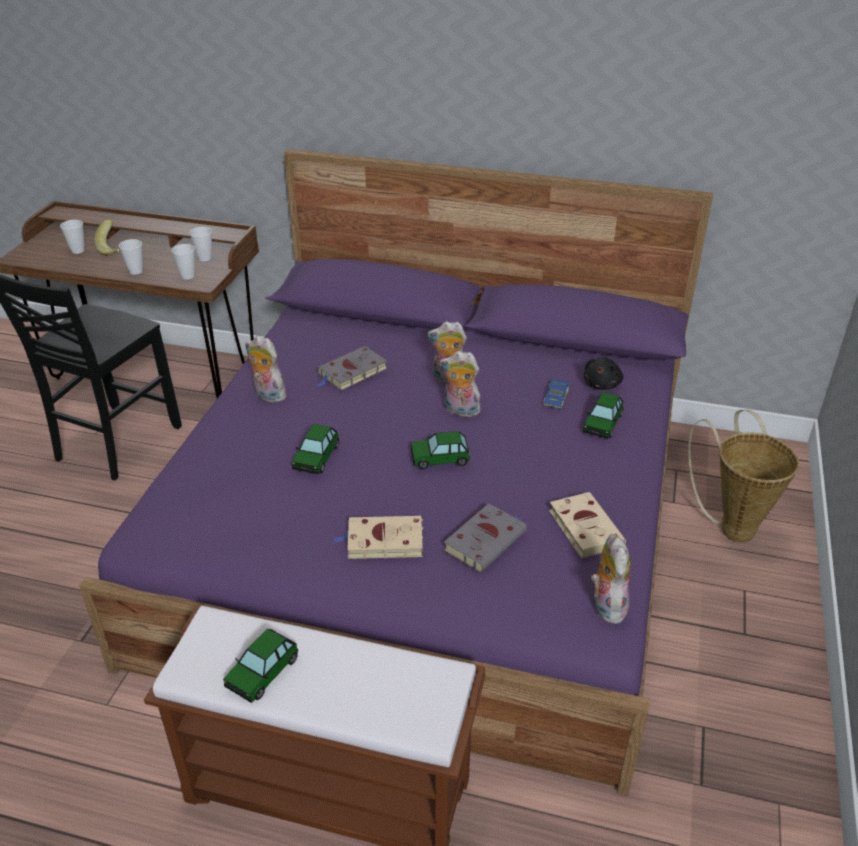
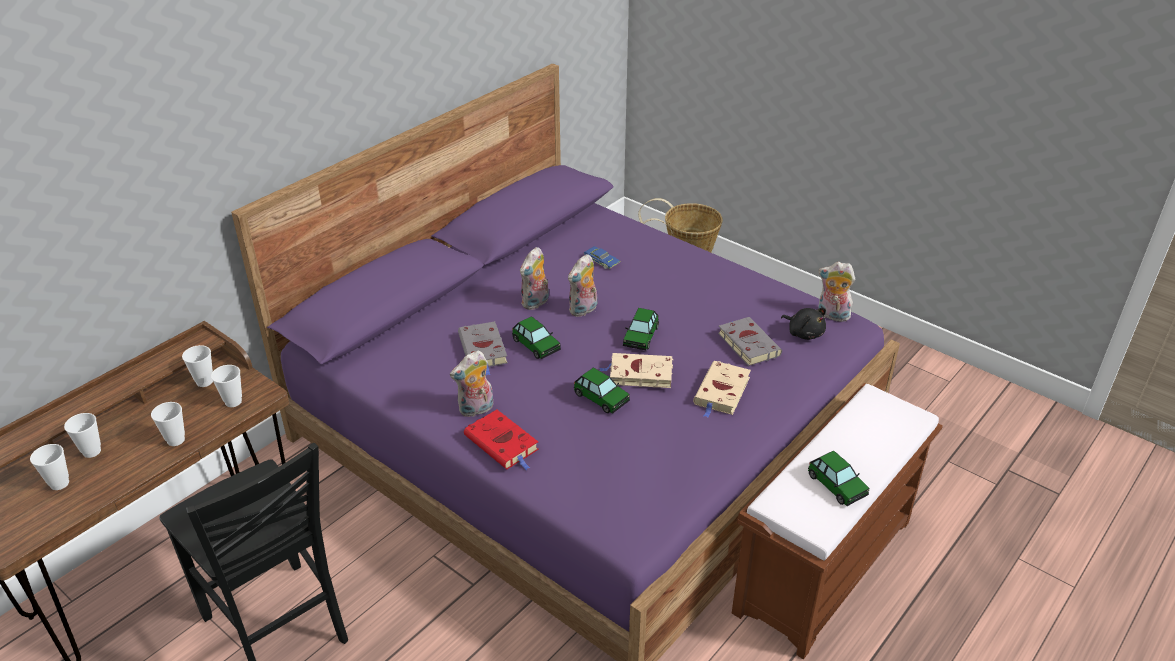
camera: 65 degrees left, 0 degrees up
(112, 248) = (92, 451): banana -> cup
(227, 423) = (503, 444): none -> red book
(584, 527) = (755, 298): beige book -> beige book (639, 374)
(602, 384) = (601, 235): black plush toy -> black plush toy (804, 333)
(602, 423) = (648, 252): toy car -> toy car (536, 345)

